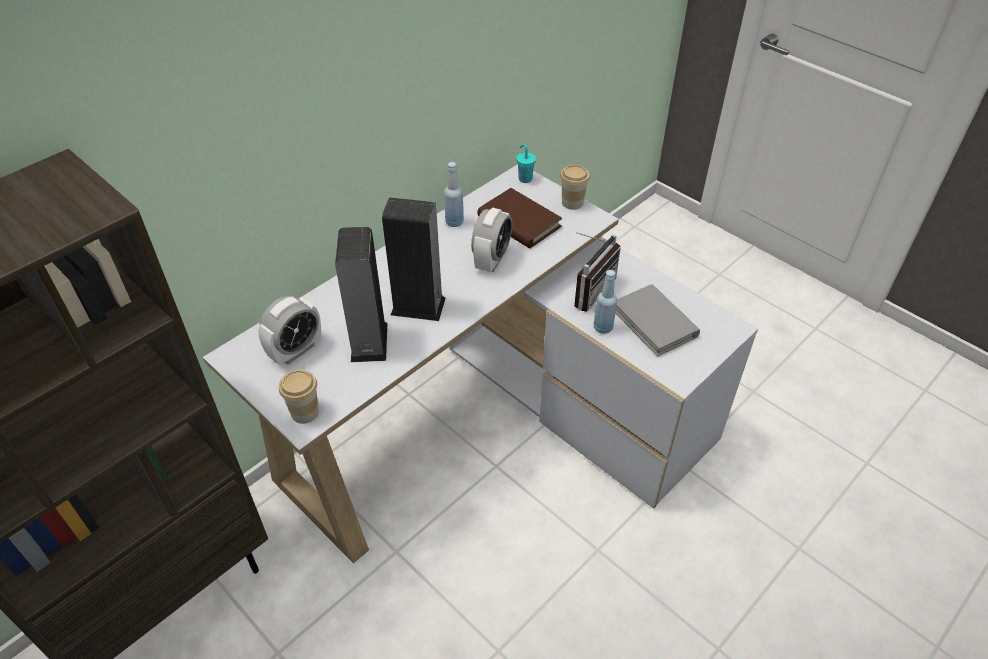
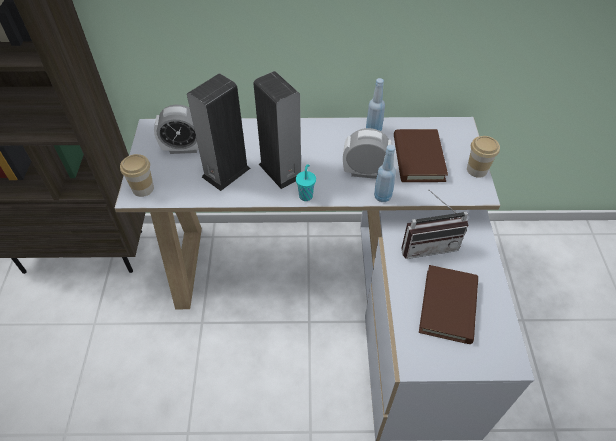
camera: 45 degrees right, 5 degrees up
(492, 260) = (365, 172): alarm clock -> alarm clock turned 150 degrees counterclockwise
(524, 178) = (462, 130): turquoise cup -> turquoise cup (306, 195)
(603, 327) = (404, 279): blue bottle -> blue bottle (382, 196)
(654, 323) = (448, 306): grey book -> brown book

